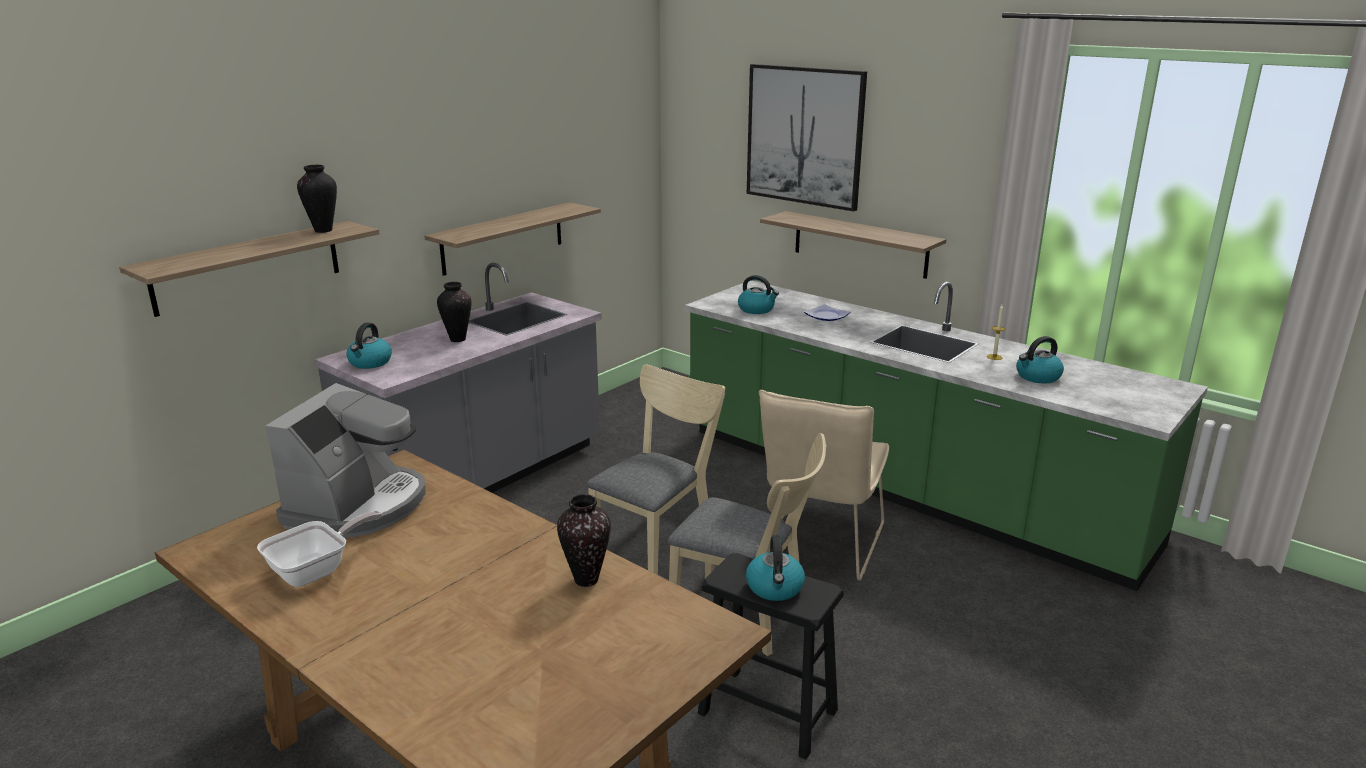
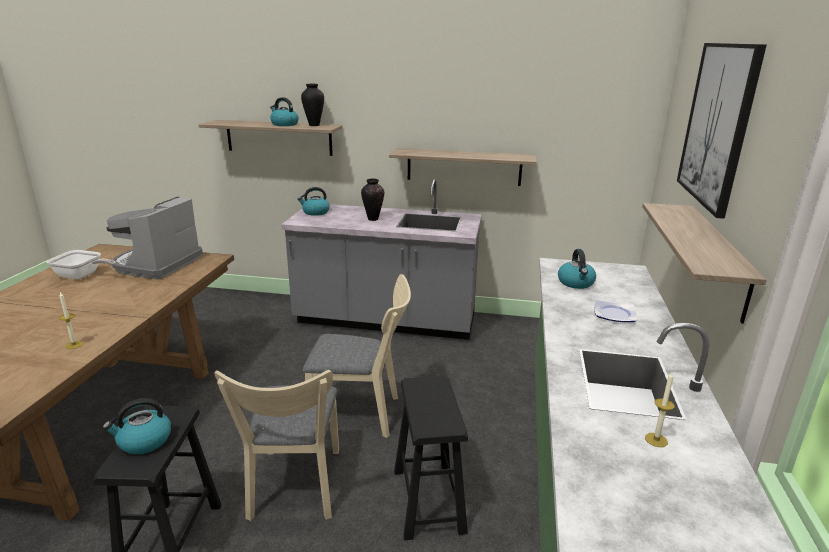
camera: 60 degrees right, 0 degrees up
(358, 506) = (157, 264): coffee machine -> coffee machine turned 120 degrees clockwise
(587, 579) = (74, 345): vase -> candle
(819, 546) = (428, 500): beige chair -> black stool
(1037, 377) = (634, 490): kettle -> kettle (284, 124)

